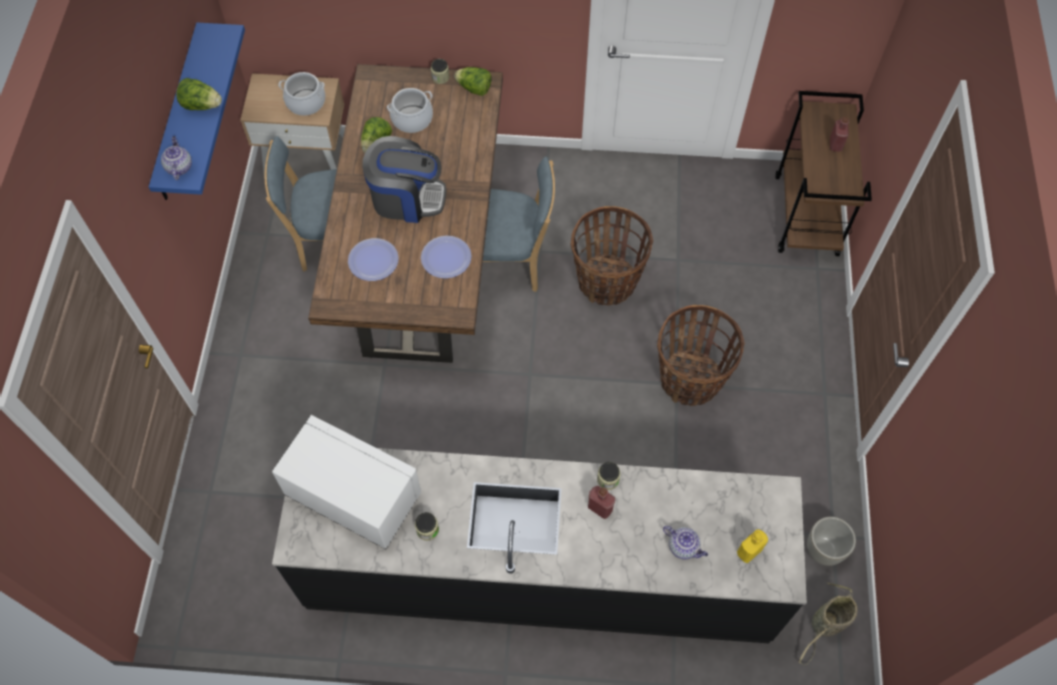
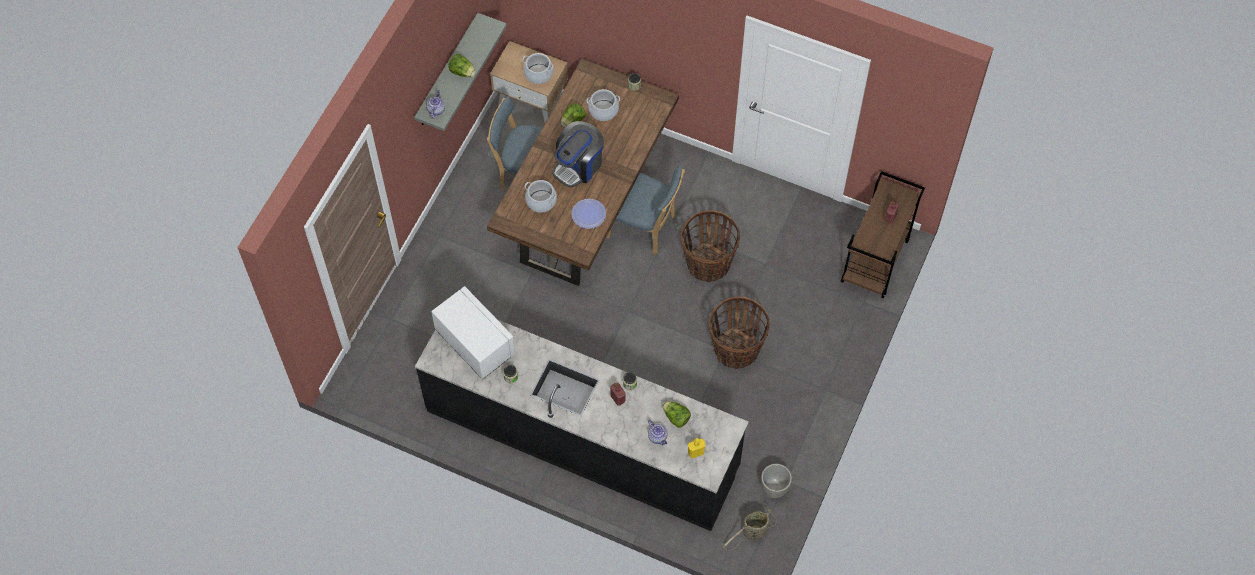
camera: 20 degrees right, 0 degrees up
(179, 115) = (447, 72): blue shelf -> grey shelf
(373, 260) = (541, 201): plate -> cooking pot
(406, 198) = (578, 165): coffee machine -> coffee machine turned 105 degrees clockwise
(474, 88) = (654, 101): lettuce -> lettuce (676, 417)

